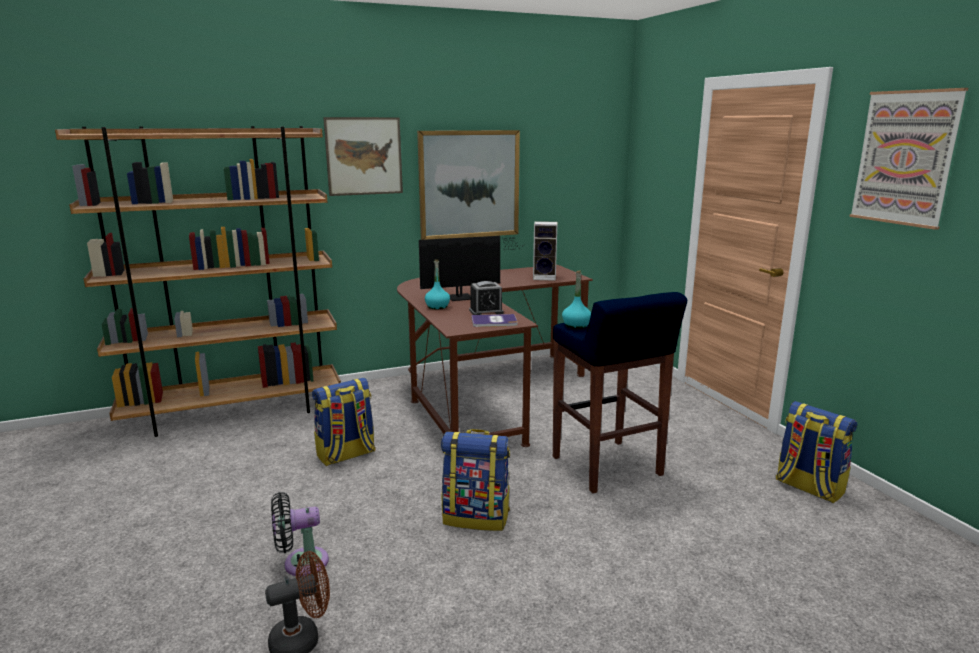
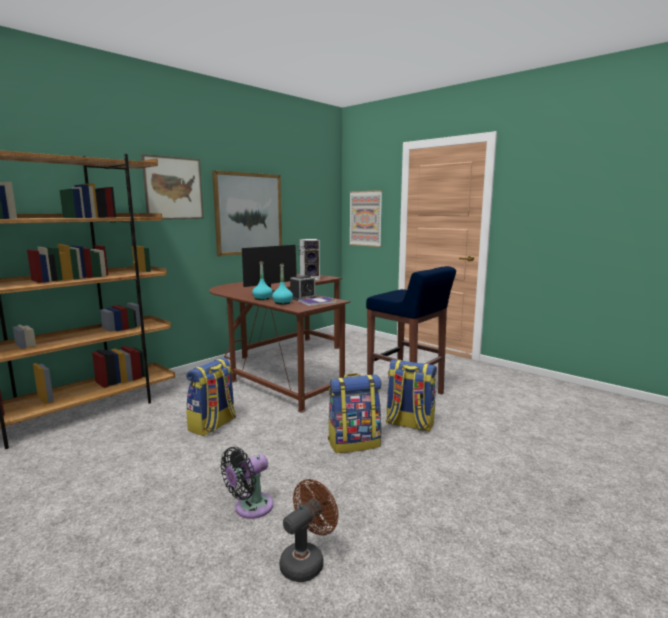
camera: 25 degrees left, 5 degrees down
(576, 325) = (383, 296): turquoise bottle -> turquoise bottle (282, 303)
(808, 487) = (522, 384): backpack -> backpack (409, 424)
(905, 158) = (551, 180): picture -> picture (365, 218)

